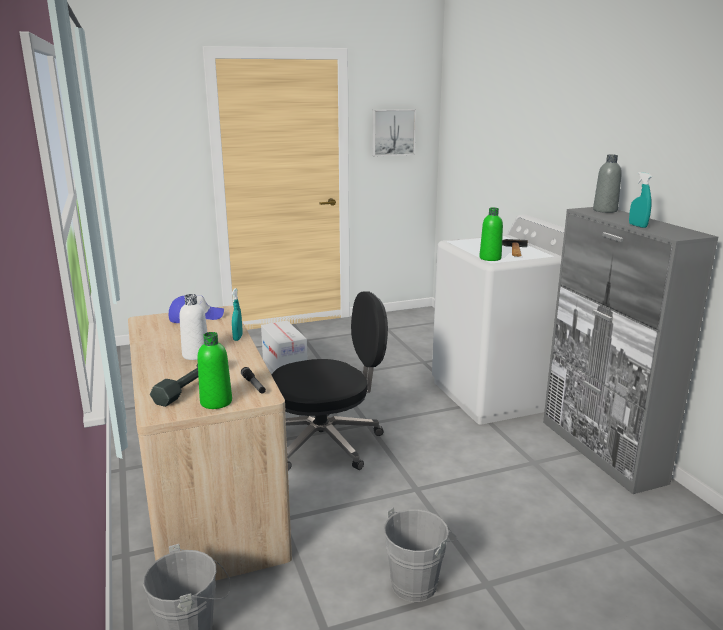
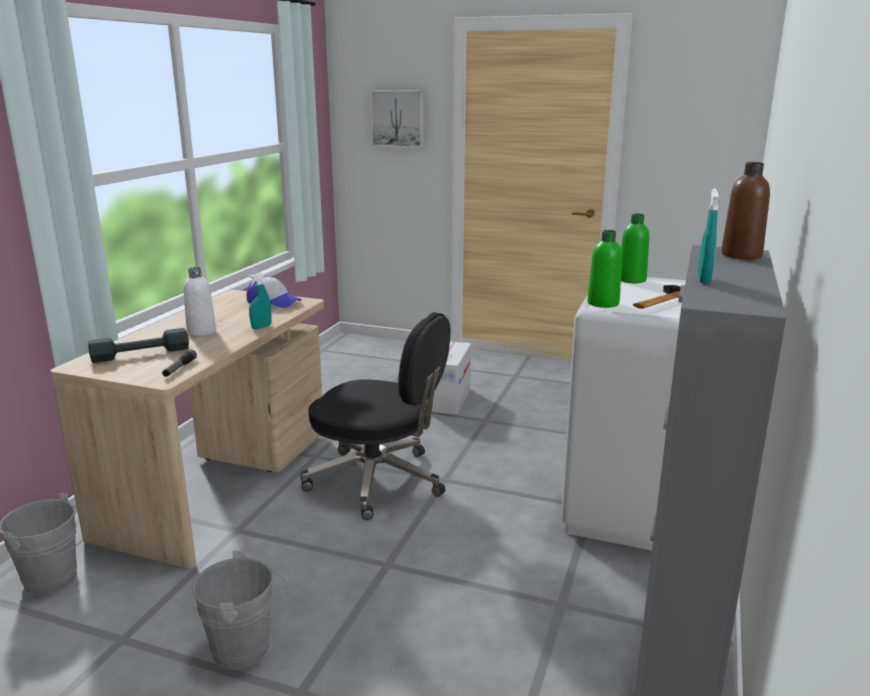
camera: 40 degrees right, 0 degrees up
(216, 402) = (127, 372): green bottle -> green bottle (631, 280)
(393, 132) = (689, 128): picture -> picture (398, 119)
(605, 210) = (741, 255): grey bottle -> brown bottle

